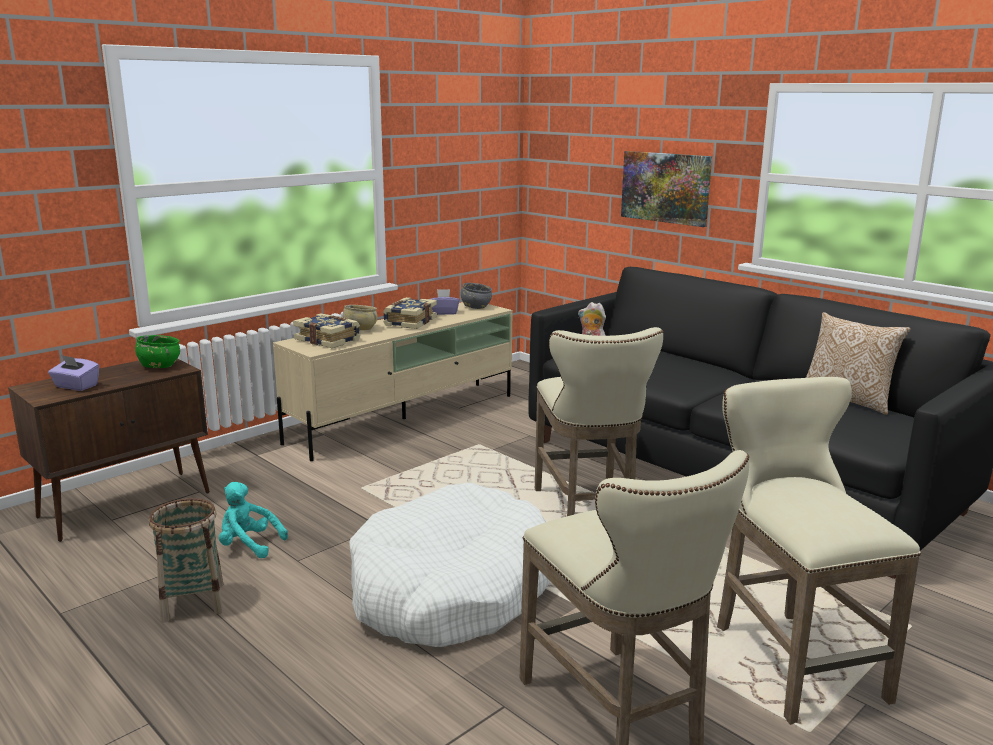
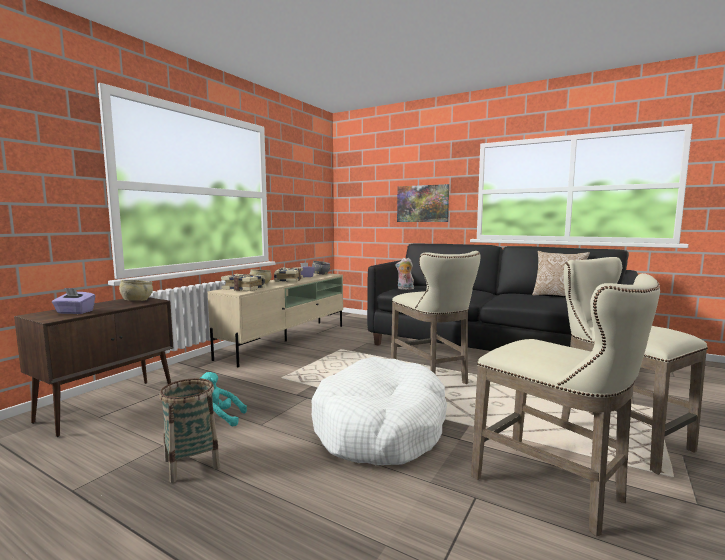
camera: 15 degrees left, 10 degrees down
(159, 366) = (137, 300): green bowl -> beige bowl

